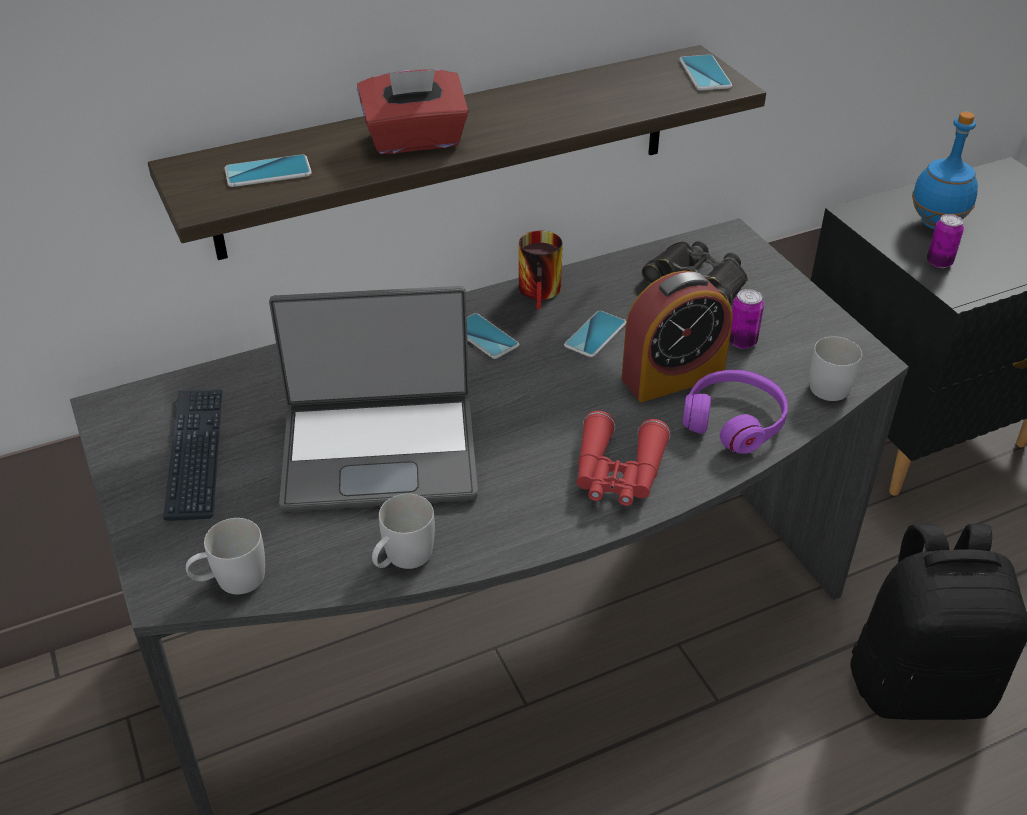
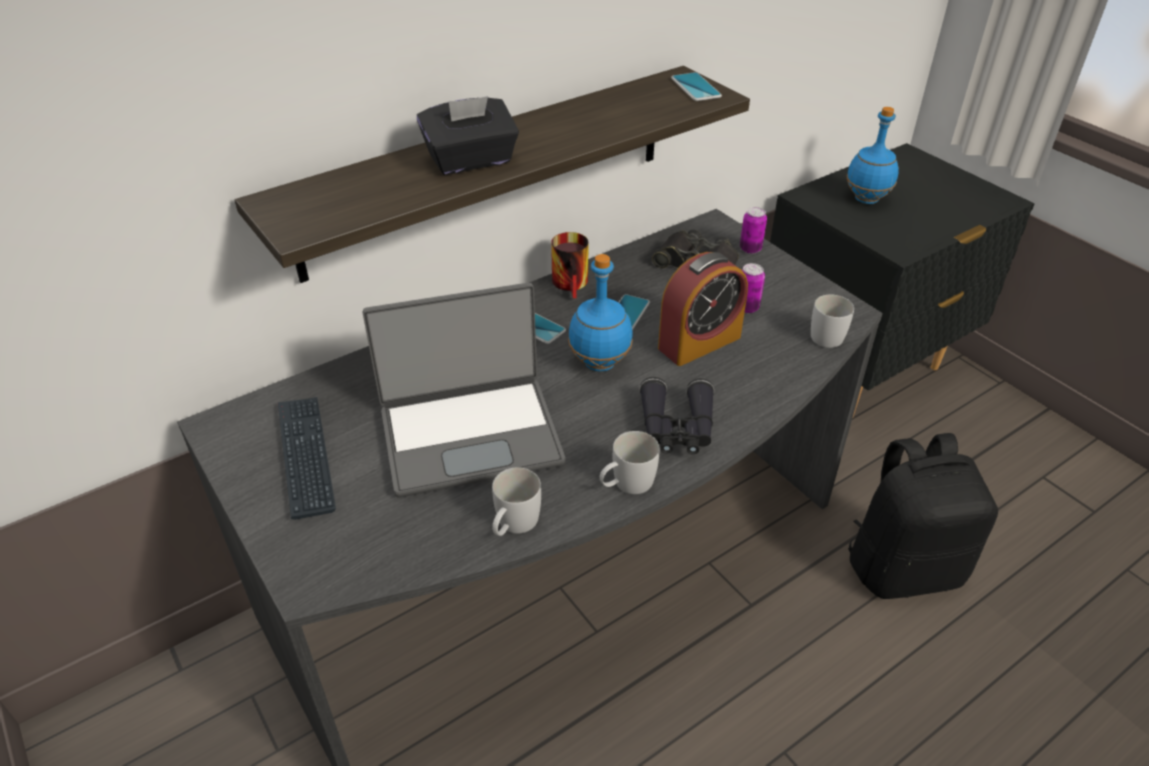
camera: 10 degrees left, 0 degrees up
(230, 580) = (365, 565): white mug -> white mug (626, 484)
(268, 172) = (348, 198): phone -> none
(415, 140) = (471, 161): red tissue box -> black tissue box
(549, 387) = (600, 362): none -> blue bottle
(617, 473) = (677, 428): red binoculars -> black binoculars
(734, 420) = (759, 372): purple headphones -> none
(939, 262) = (877, 229): can -> can (750, 249)

